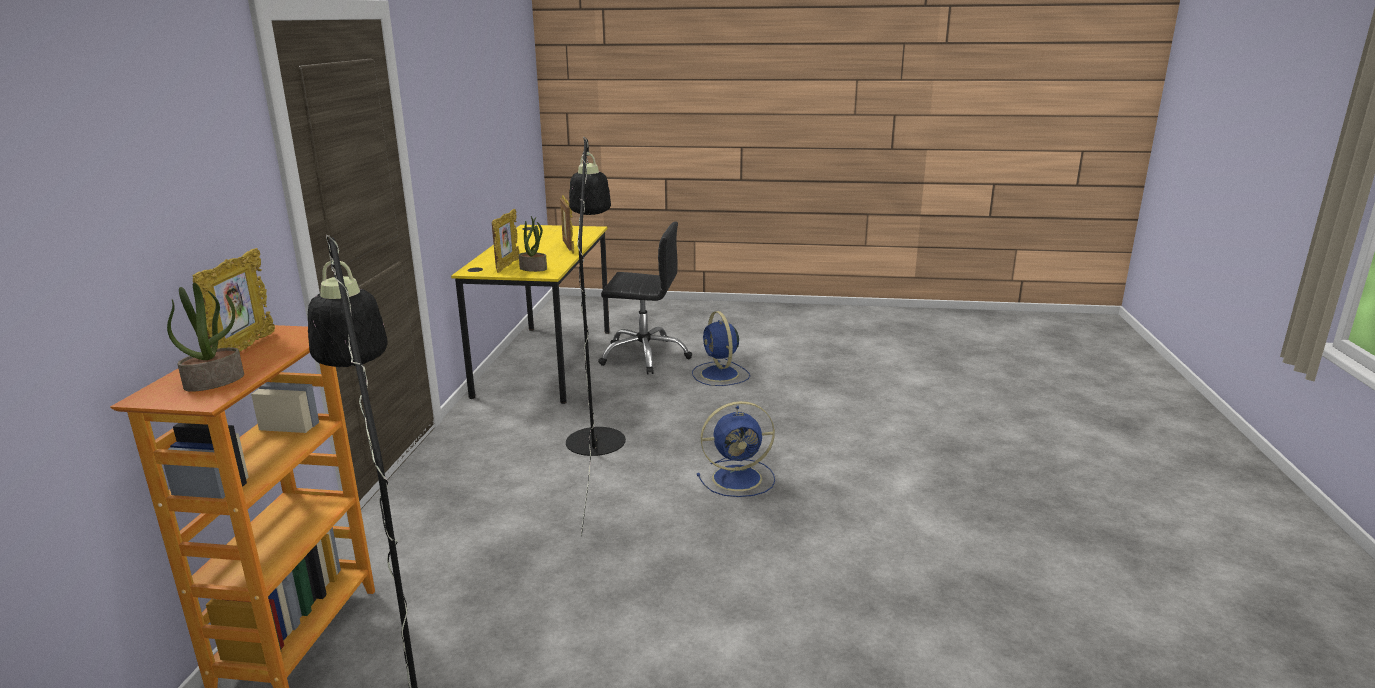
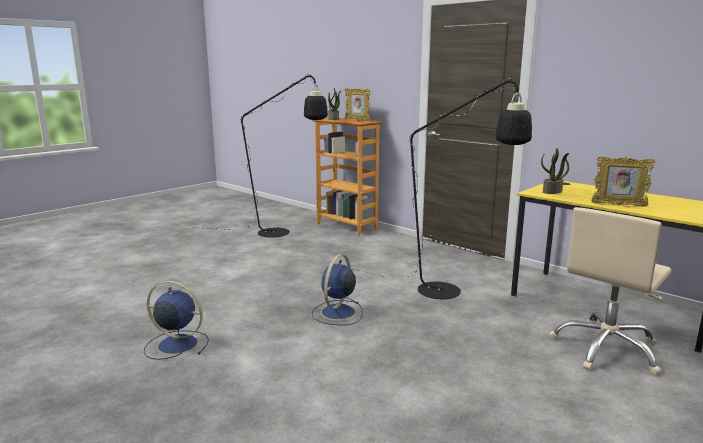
camera: 125 degrees right, 5 degrees down
(507, 266) = (567, 188): picture frame -> none
(644, 356) = (606, 349): black office chair -> beige office chair
(720, 375) = (525, 369): blue fan -> blue fan (176, 344)

